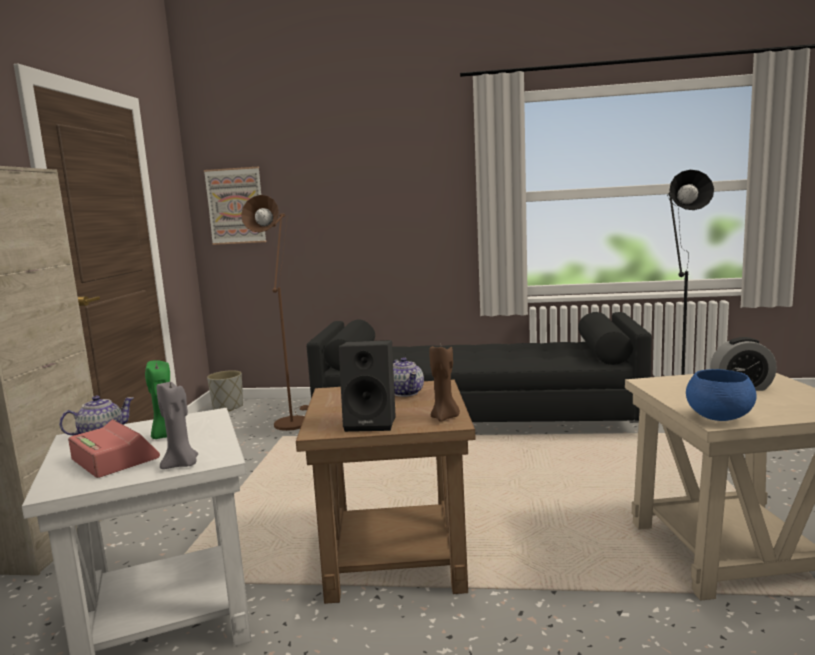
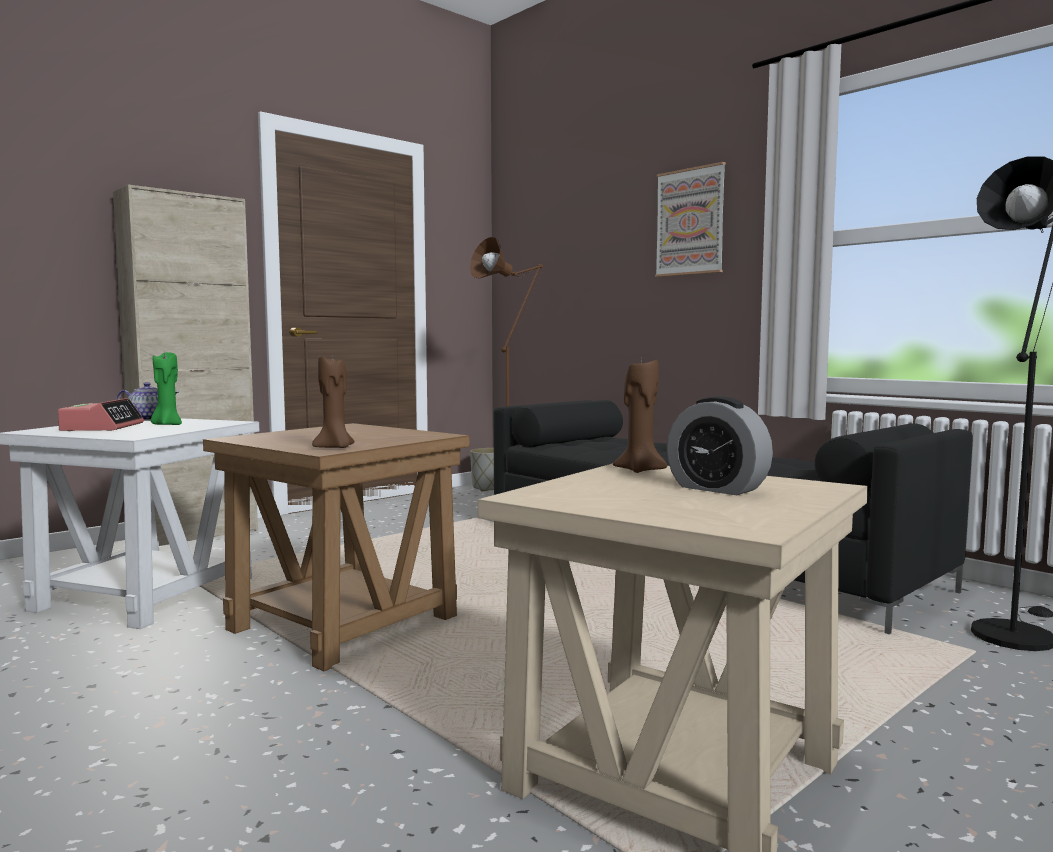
camera: 40 degrees right, 5 degrees down
(182, 465) = (108, 435): grey candle -> none
(236, 206) = (526, 261): picture -> picture (690, 222)
(372, 422) = (282, 441): black speaker -> none
(406, 392) = (390, 434): teapot -> none
(665, 384) = (639, 470): none -> brown candle
(718, 417) = (545, 495): blue bowl -> none

